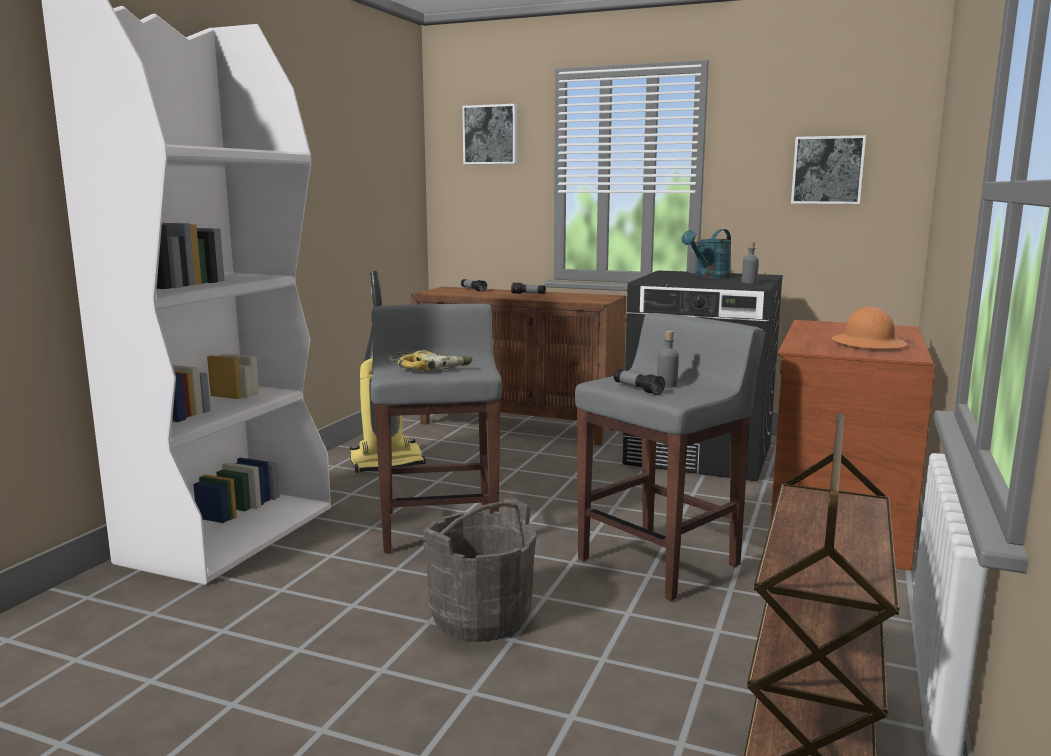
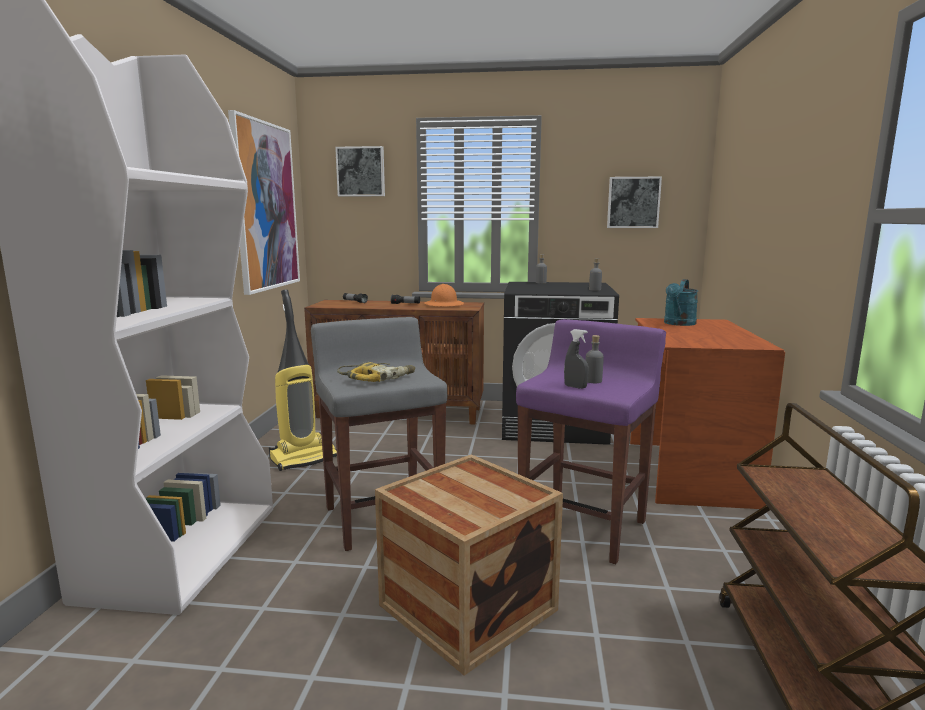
camera: 15 degrees left, 0 degrees up
(372, 177) = (265, 206): none -> picture
(480, 617) = (467, 607): grey bucket -> crate
(637, 389) = (575, 387): flashlight -> grey spray bottle
(660, 561) = (584, 527): grey stool -> purple stool
(709, 277) = (557, 286): turquoise watering can -> turquoise watering can (678, 324)
(868, 344) = (718, 336): orange hard hat -> orange hard hat (444, 305)

